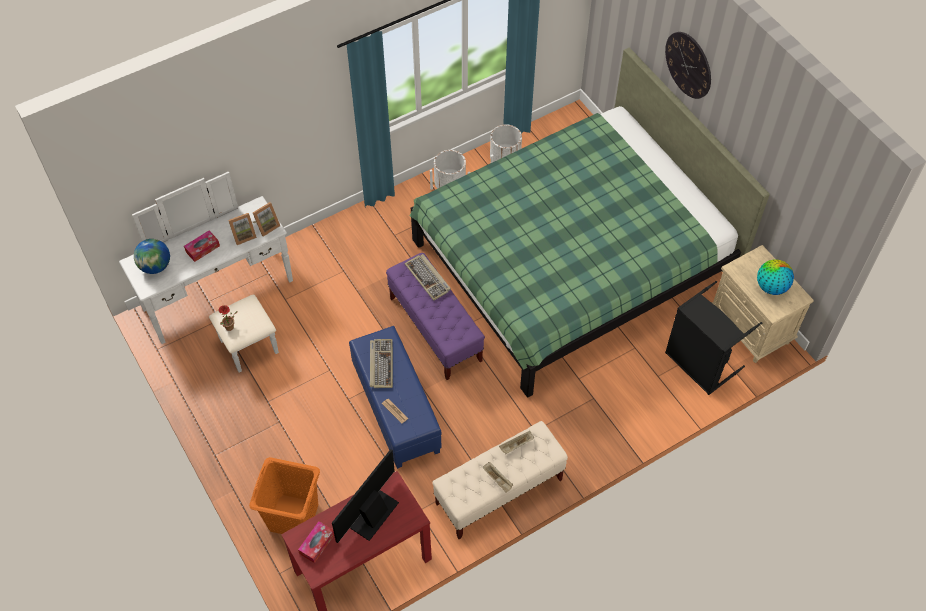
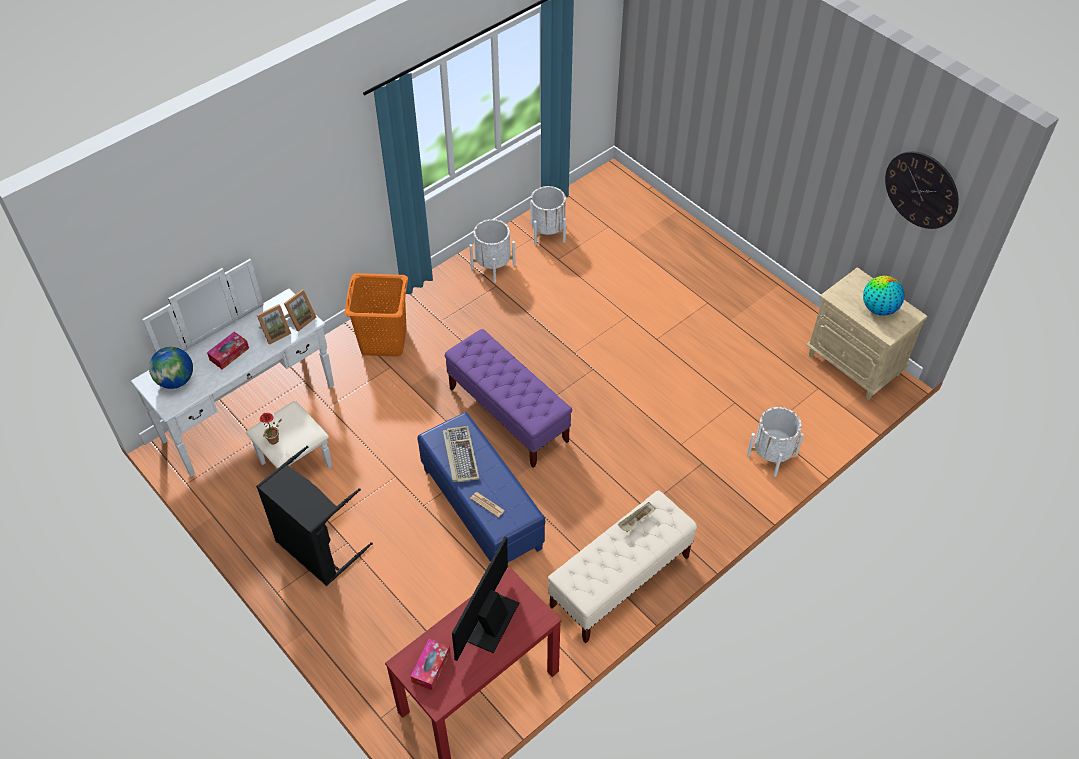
camera: 10 degrees left, 5 degrees down
(293, 516) = (384, 648): orange laundry basket -> orange laundry basket (383, 340)
(428, 278) = (495, 354): keyboard -> none
(498, 480) = (624, 563): beige tray -> none
(571, 260) = (643, 321): green bed -> none
(656, 400) = (771, 455): none -> white planter
(688, 65) = (749, 80): wall clock -> wall clock (921, 190)
(698, 364) = (808, 410): black laundry basket -> black laundry basket (316, 550)

